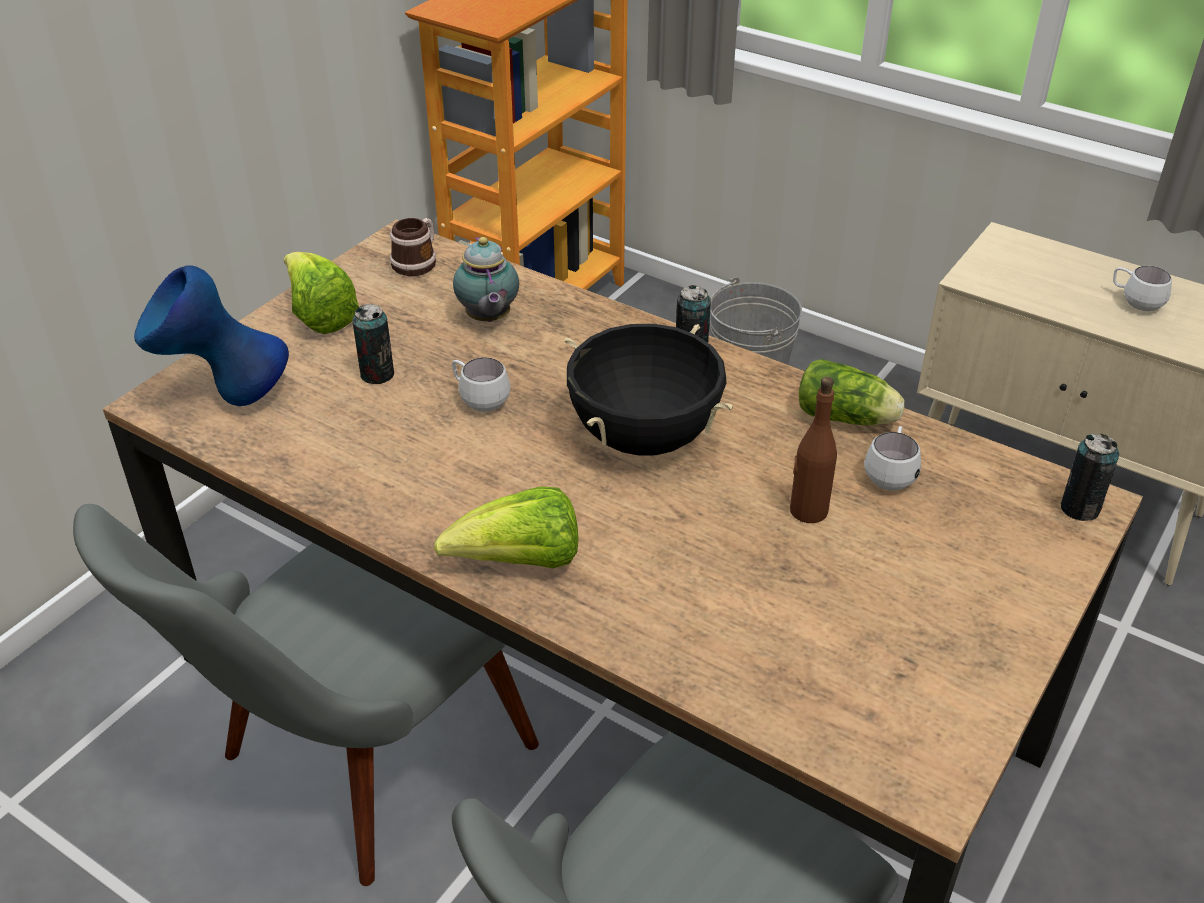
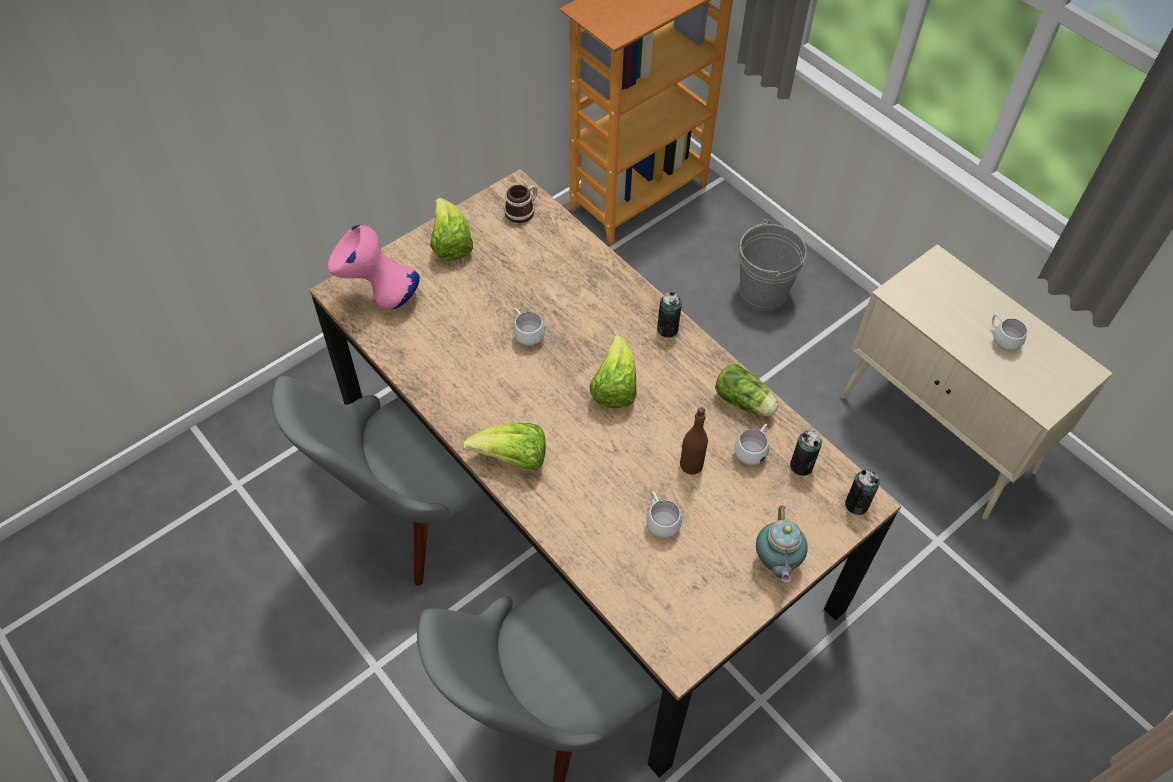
camera: 15 degrees right, 15 degrees up
(225, 398) = (379, 298): blue vase -> pink vase
(377, 374) = (472, 300): can -> can (801, 466)
(488, 319) = (552, 270): teapot -> teapot (776, 562)
(644, 438) = (614, 387): black cooking pot -> lettuce
(798, 595) = (660, 521): none -> white mug

